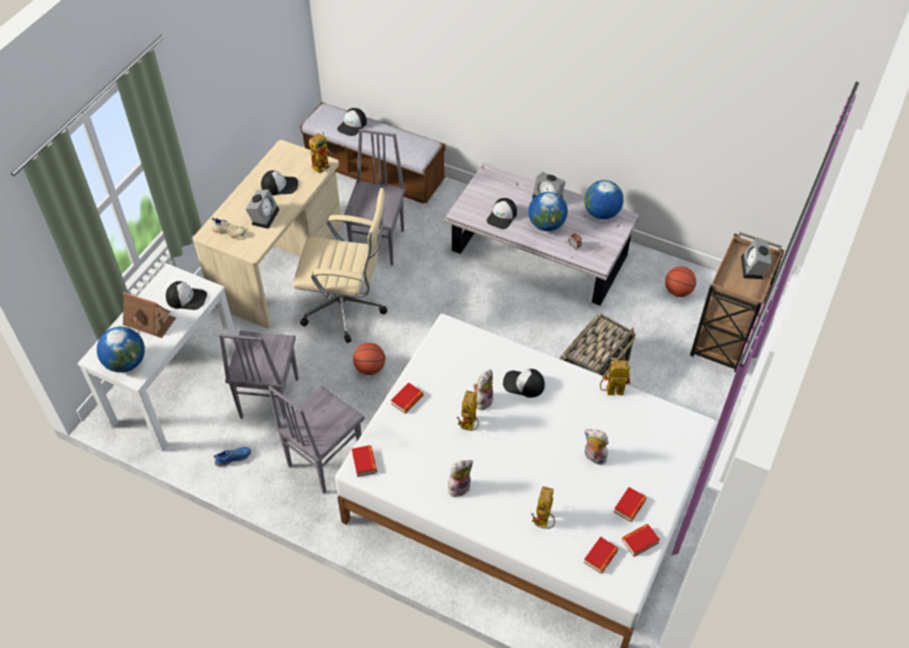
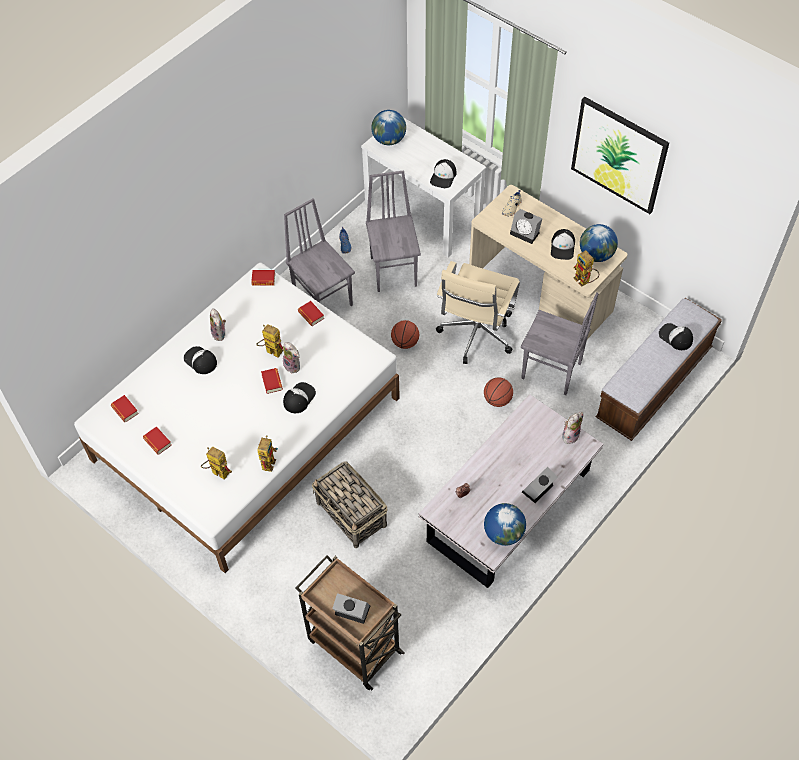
camera: 105 degrees right, 5 degrees up
(150, 321) = (425, 154): toy house -> none
(217, 82) = (619, 155): none -> picture
(268, 398) = (394, 271): grey chair -> grey chair turned 60 degrees clockwise
(502, 216) = (518, 442): cap -> cap (200, 361)
(543, 522) = (168, 380): toy robot -> toy robot (217, 472)
(546, 225) = (498, 478): globe -> globe (596, 255)
(593, 457) = (210, 430): plush toy -> plush toy (570, 435)
(640, 541) = (125, 440): book -> book (272, 382)
(678, 291) = (427, 623): basketball -> basketball (497, 400)

